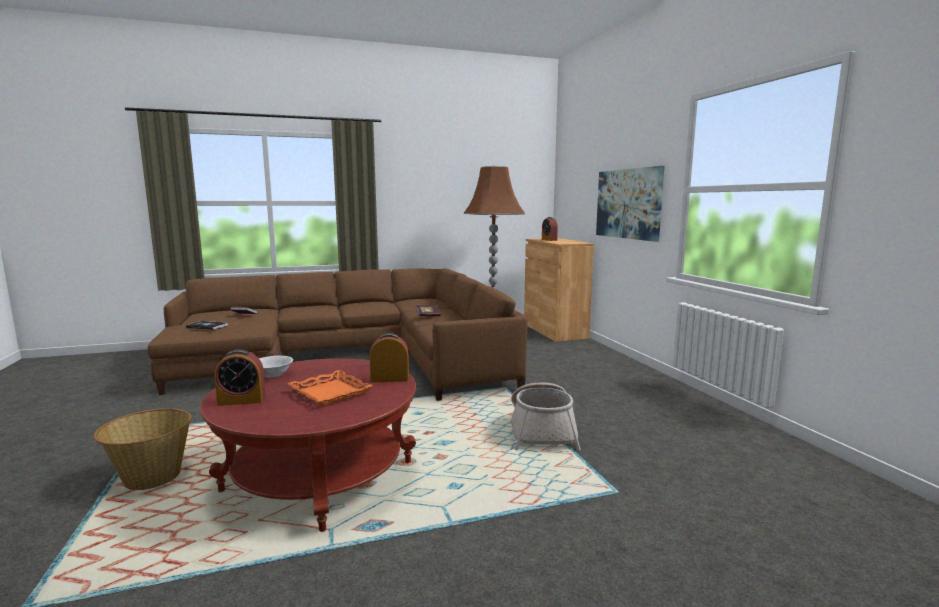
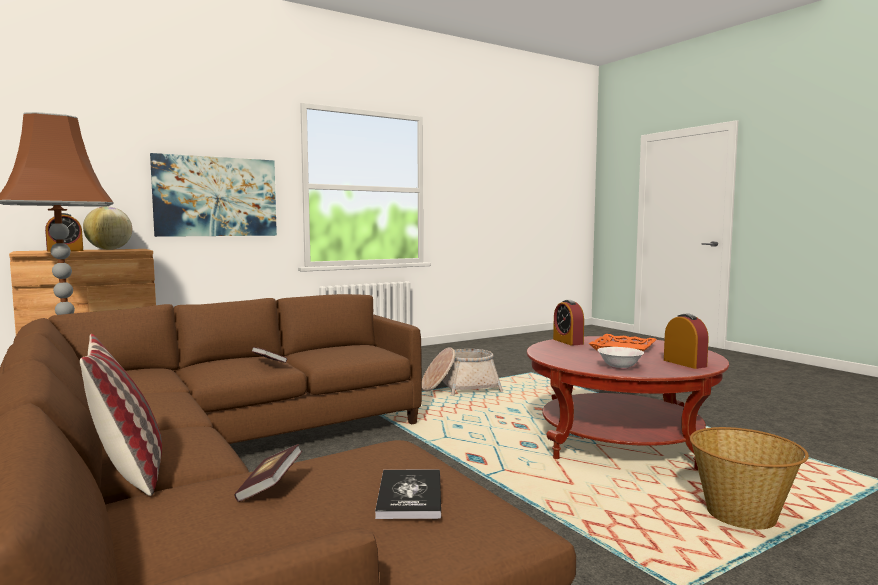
camera: 105 degrees left, 5 degrees down
(292, 308) = (127, 472): none -> pillow
(569, 241) = (109, 249): none -> globe

